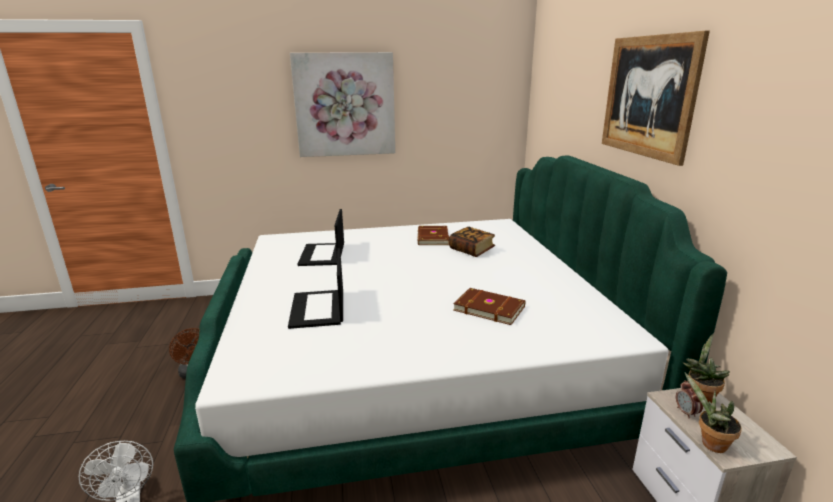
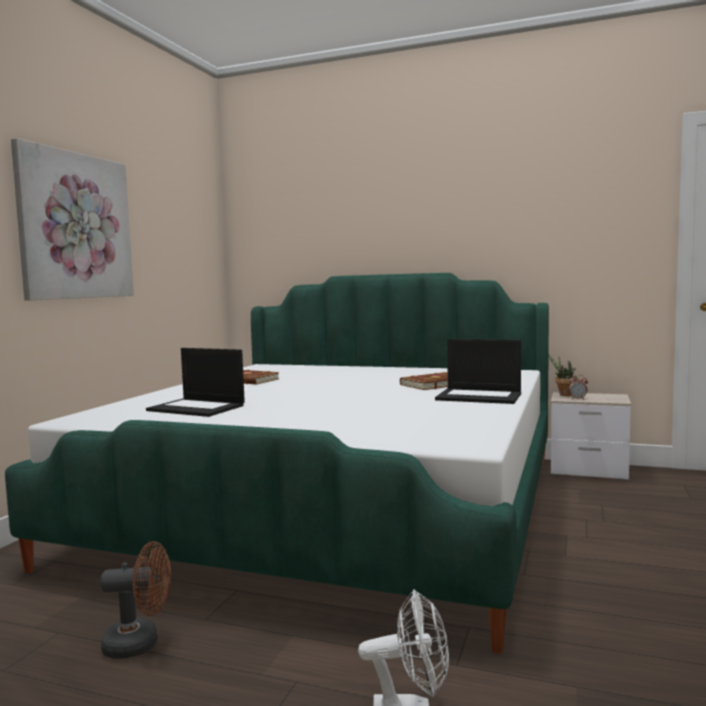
camera: 60 degrees left, 15 degrees down
(318, 309) = (351, 417): laptop -> laptop (480, 396)
(471, 250) = (307, 376): book -> none
(648, 96) = (427, 211): picture -> none
(710, 444) = (609, 401): potted plant -> none

